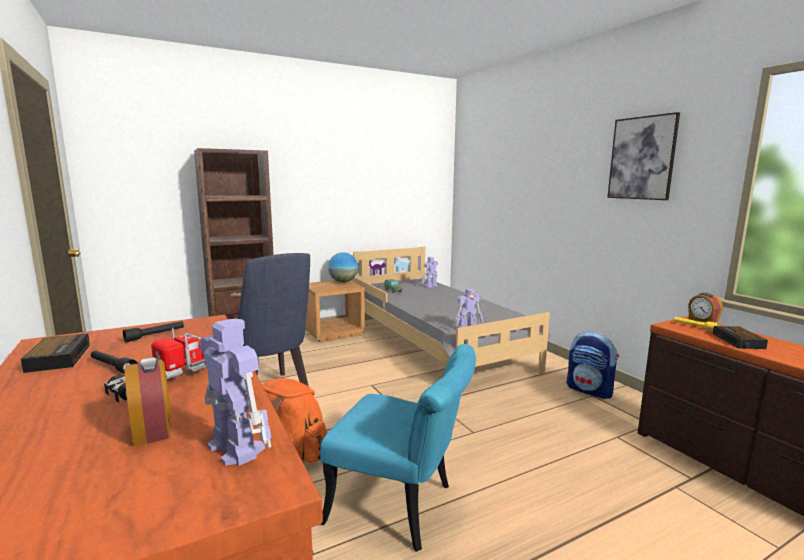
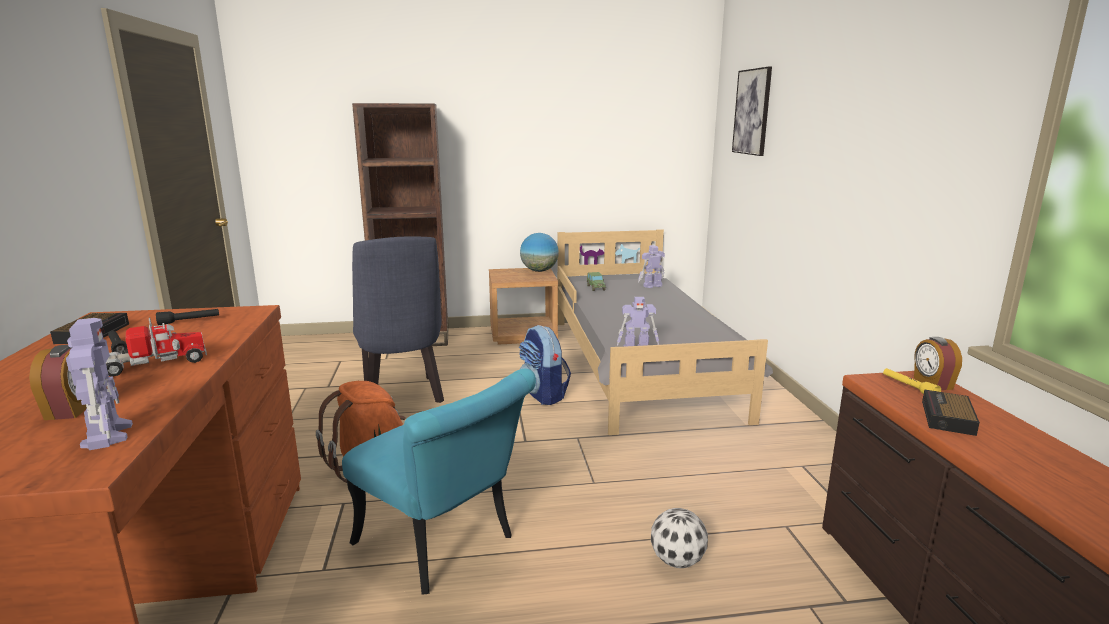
camera: 20 degrees right, 5 degrees up
(575, 476) = (678, 561): none -> football
(590, 390) = (805, 458): backpack -> backpack (543, 395)
(642, 158) = (915, 115): picture -> picture (752, 112)

